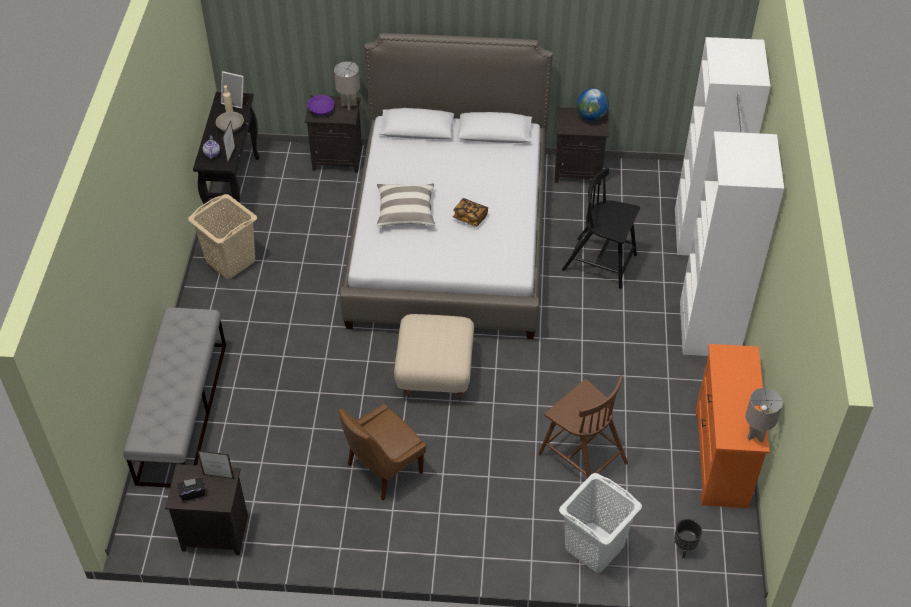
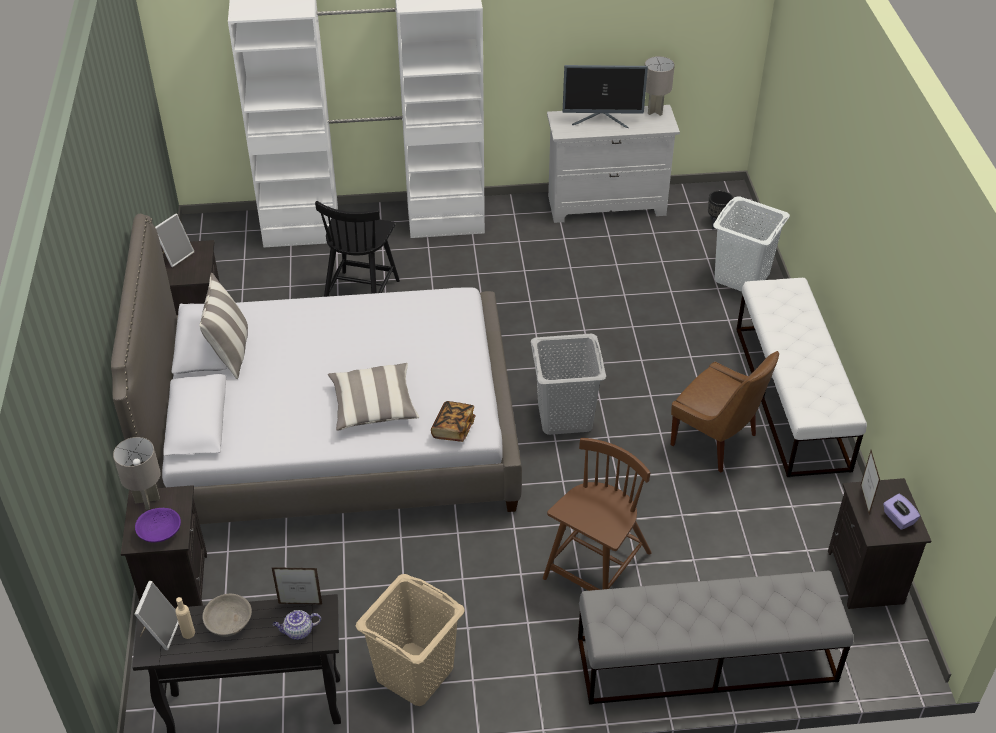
camera: 100 degrees left, 5 degrees down
(192, 493) = (898, 519): black tissue box -> purple tissue box
(420, 541) = (791, 397): none -> white bench
(435, 373) = (564, 416): beige ottoman -> grey laundry basket
(470, 217) = (374, 345): book -> book (453, 429)
(480, 144) = (230, 352): none -> pillow
(581, 457) = (640, 293): brown chair -> brown chair (596, 567)
(591, 116) = (176, 255): globe -> picture frame
(721, 457) = (607, 205): orange dresser -> white dresser
(740, 387) = (602, 120): none -> monitor

